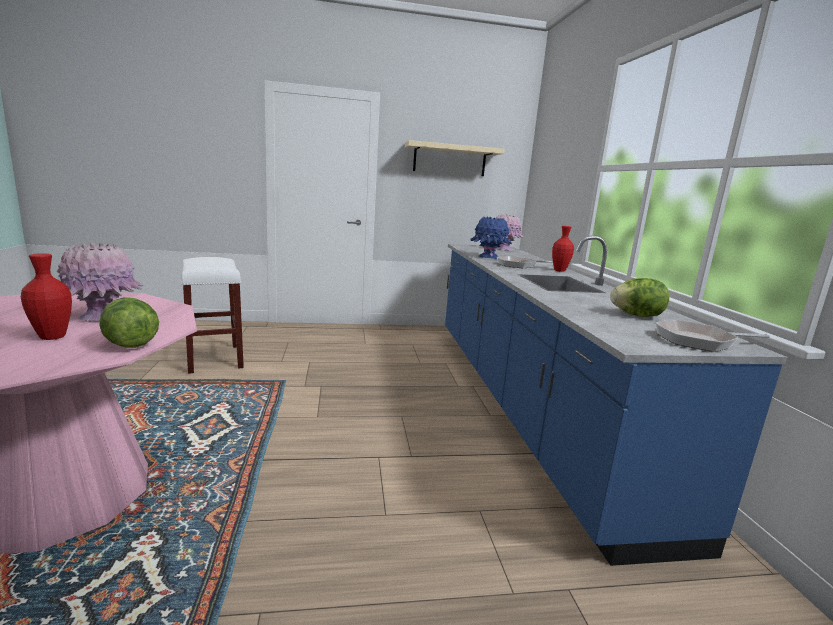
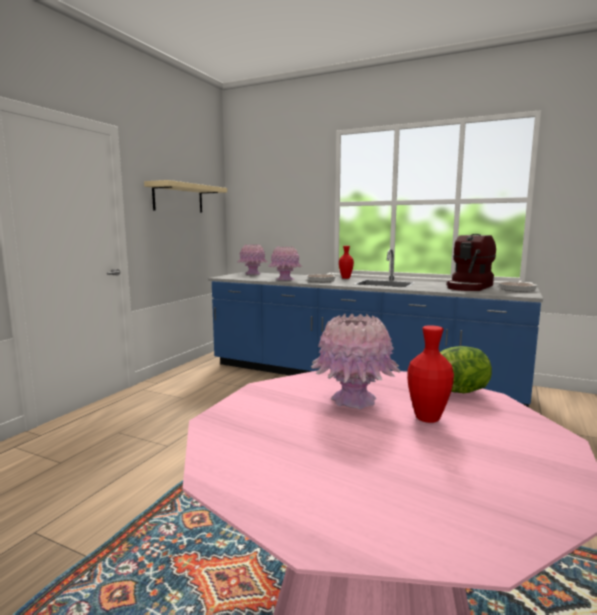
camera: 55 degrees left, 5 degrees down
(215, 359) = (99, 485): white stool -> none
(489, 257) = (285, 280): blue vase -> pink vase
(636, 315) = (470, 287): lettuce -> coffee machine

